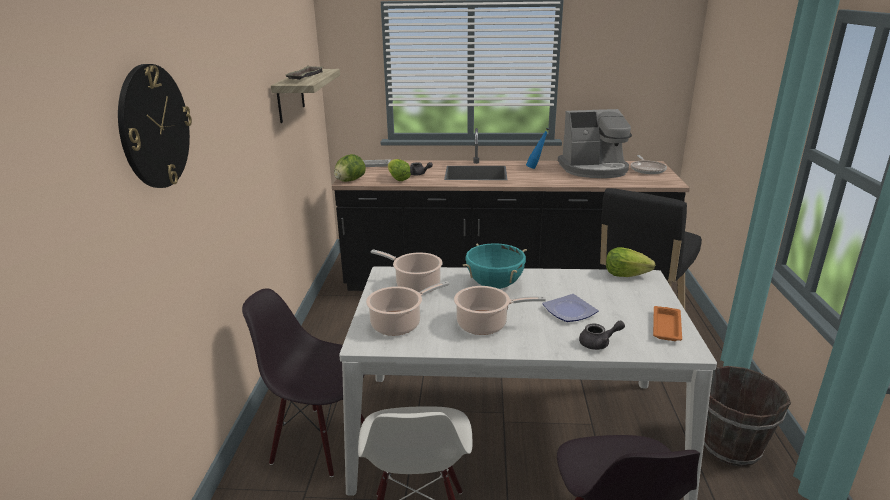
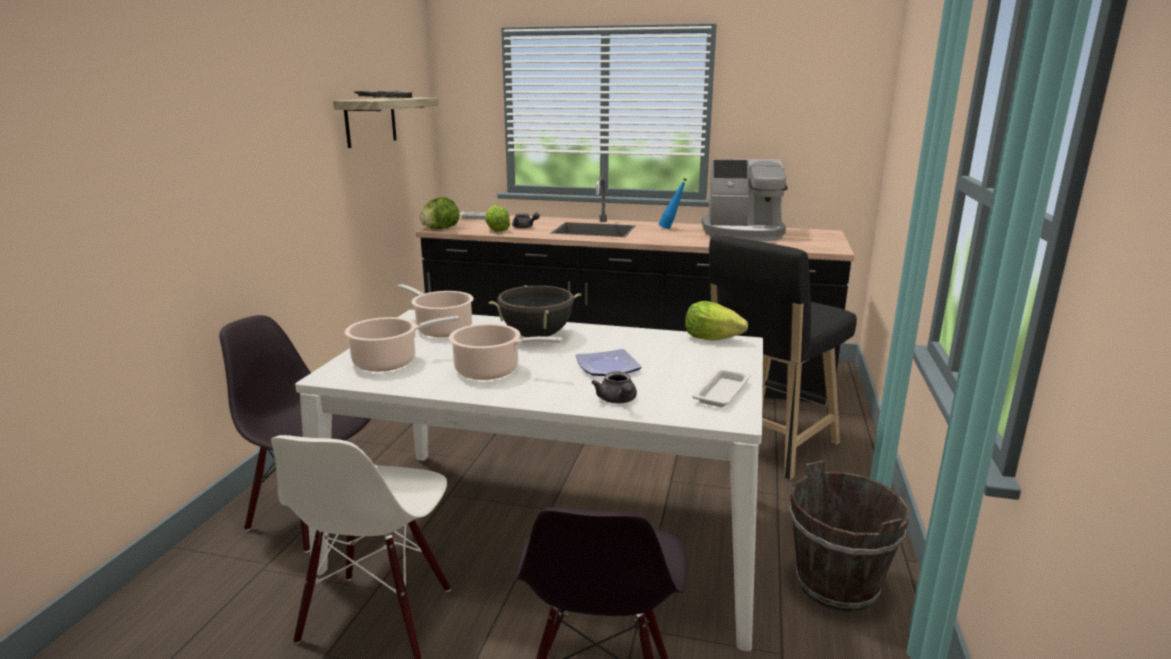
camera: 10 degrees right, 5 degrees down
(154, 127) = (105, 93): wall clock -> none
(494, 285) = (536, 336): turquoise cooking pot -> black cooking pot
(599, 343) = (617, 401): grey teapot -> grey teapot turned 75 degrees clockwise
(647, 169) = (813, 236): frying pan -> none
(666, 326) = (722, 392): orange tray -> white tray

